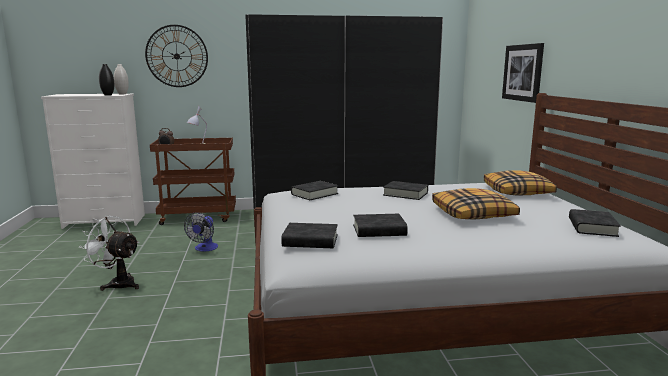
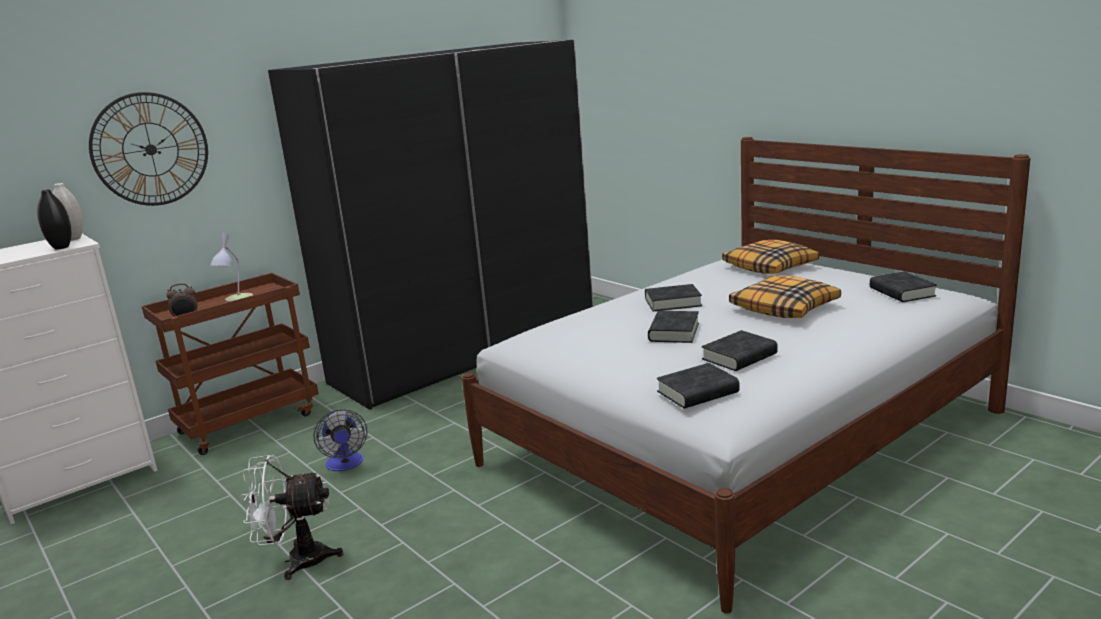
camera: 30 degrees left, 5 degrees up
(314, 194) = (571, 333): black book -> black book (674, 332)
(523, 72) = (699, 109): picture -> none

